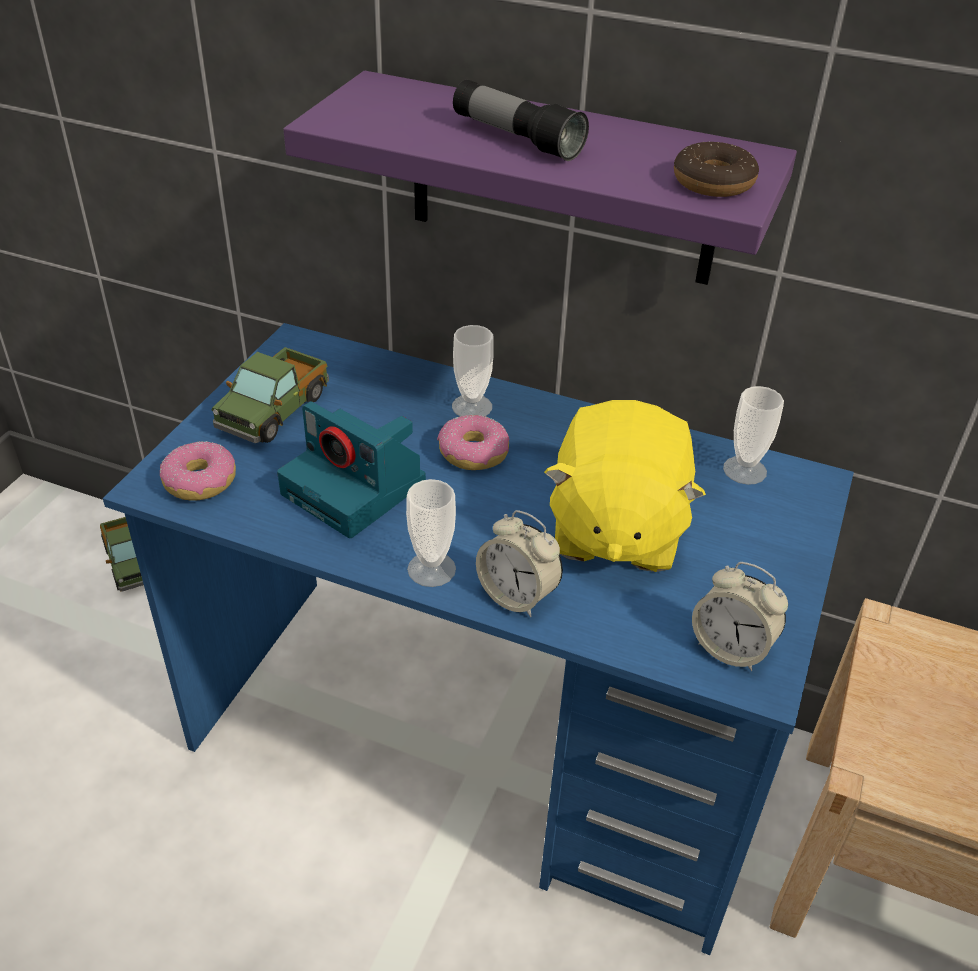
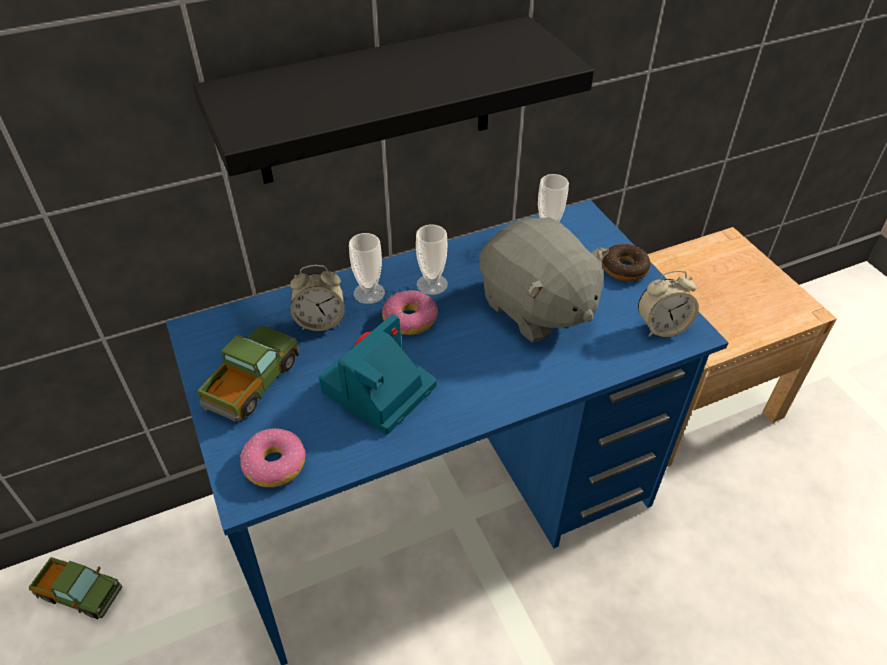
camera: 45 degrees left, 5 degrees up
(274, 411) = (253, 383): toy truck -> toy truck turned 135 degrees counterclockwise
(357, 489) = (378, 391): camera -> camera turned 135 degrees clockwise
(431, 569) = (485, 402): cup -> cup (432, 284)
(516, 139) = (386, 83): flashlight -> none
(517, 595) = (544, 380): alarm clock -> alarm clock (320, 321)
(562, 181) = (375, 103): purple shelf -> black shelf
(614, 529) = (536, 308): yellow plush toy -> grey plush toy
(713, 182) = (531, 56): donut -> donut (624, 268)

